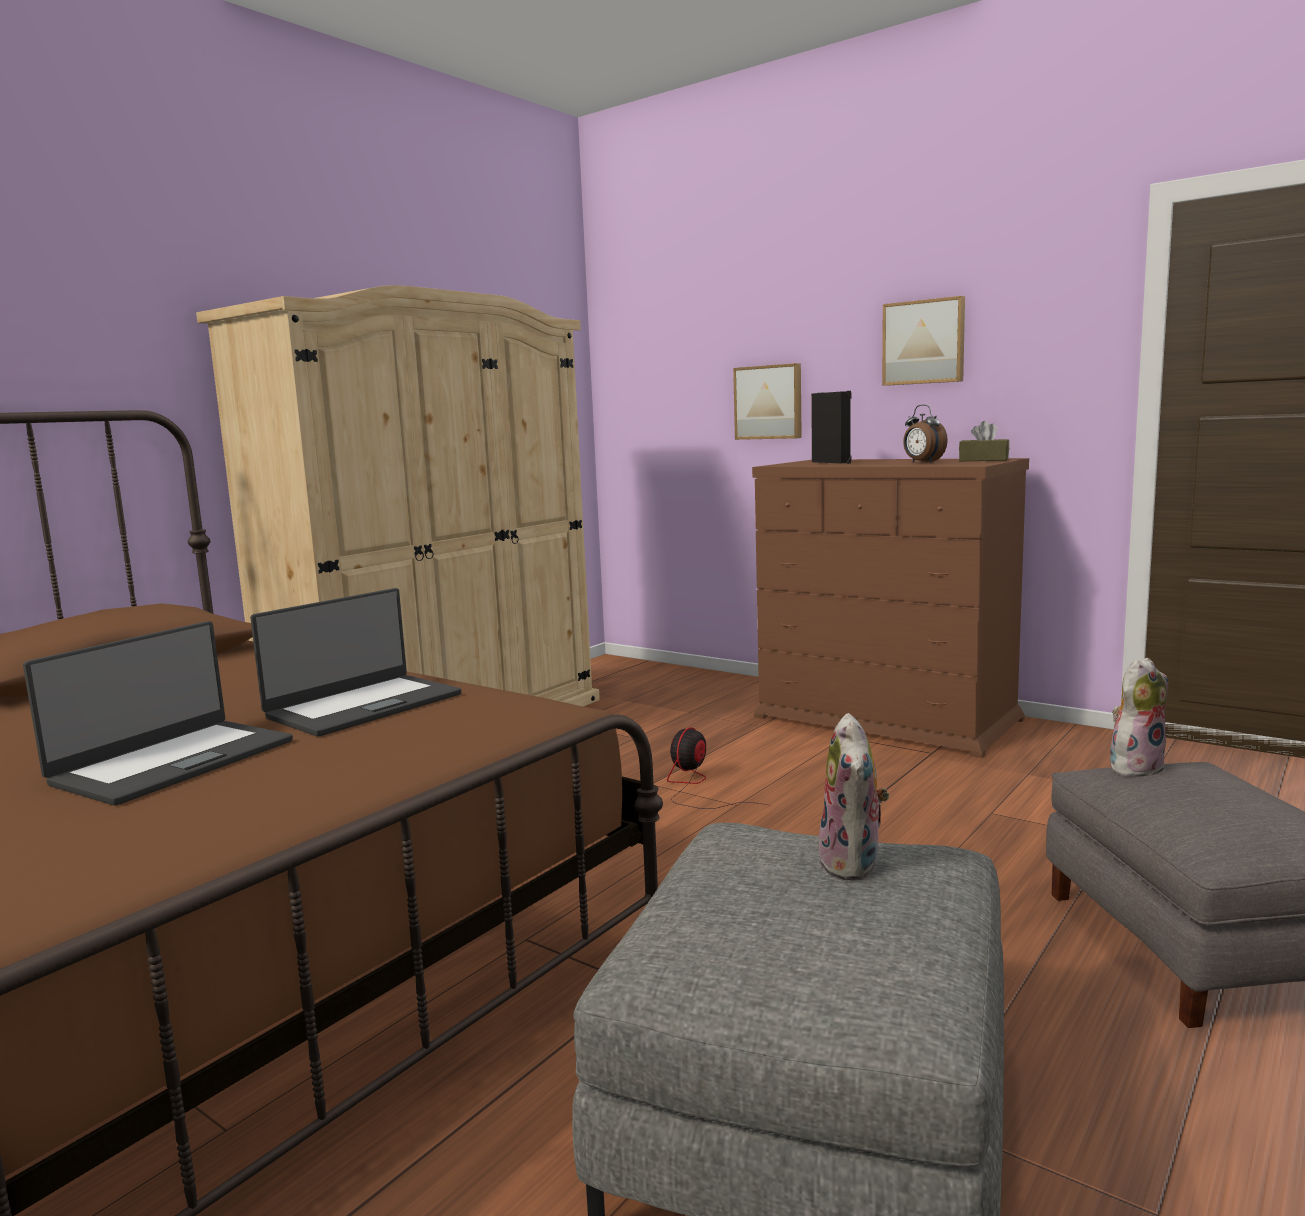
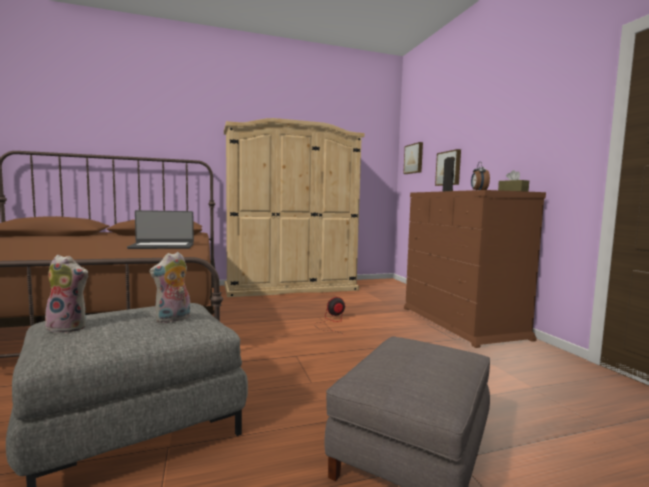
camera: 35 degrees right, 5 degrees down
(172, 761) = (89, 247): laptop -> none
(924, 342) = (507, 134): picture -> picture (414, 158)
(1135, 767) = (420, 341): plush toy -> plush toy (70, 327)

